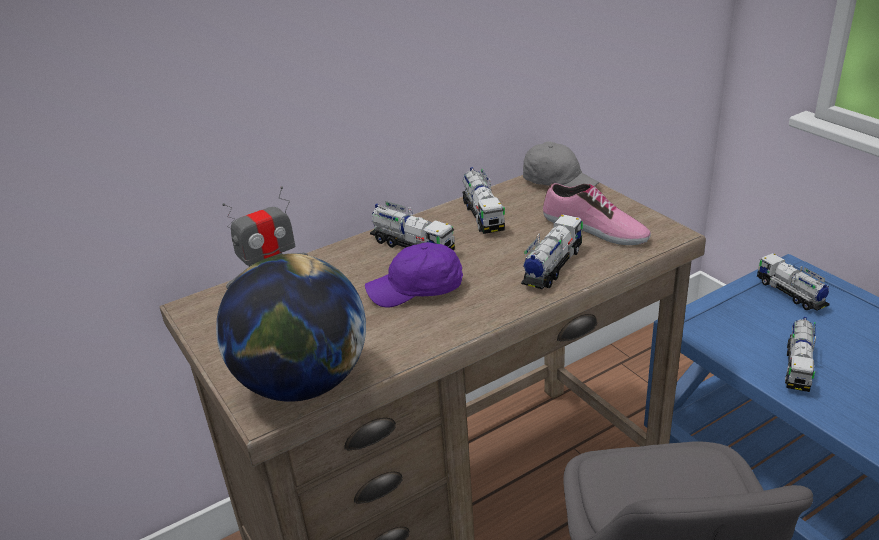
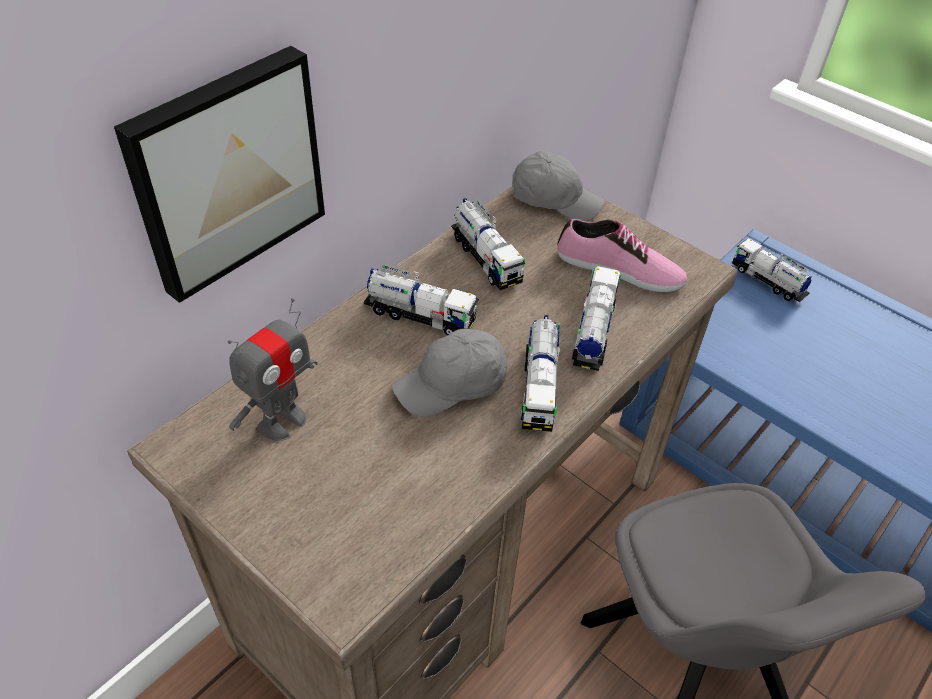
camera: 20 degrees left, 15 degrees up
(255, 97) = (226, 171): none -> picture
(303, 383) = (372, 550): globe -> none
(417, 290) = (452, 385): purple cap -> grey cap
(798, 366) = (797, 373): toy truck -> toy truck (539, 387)

